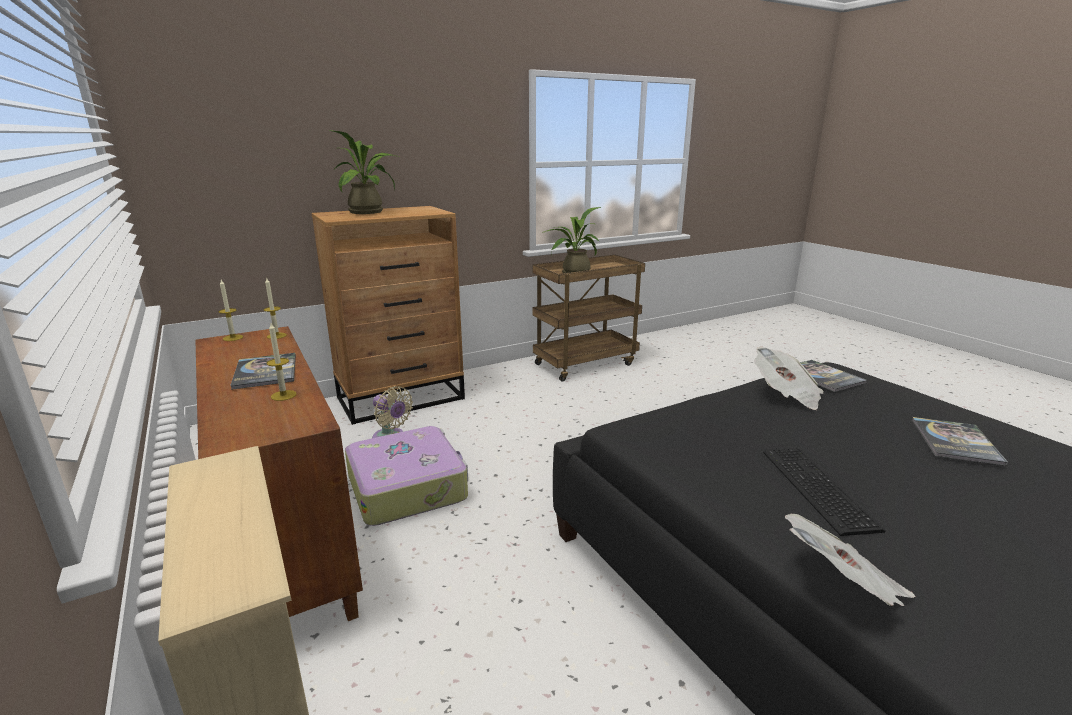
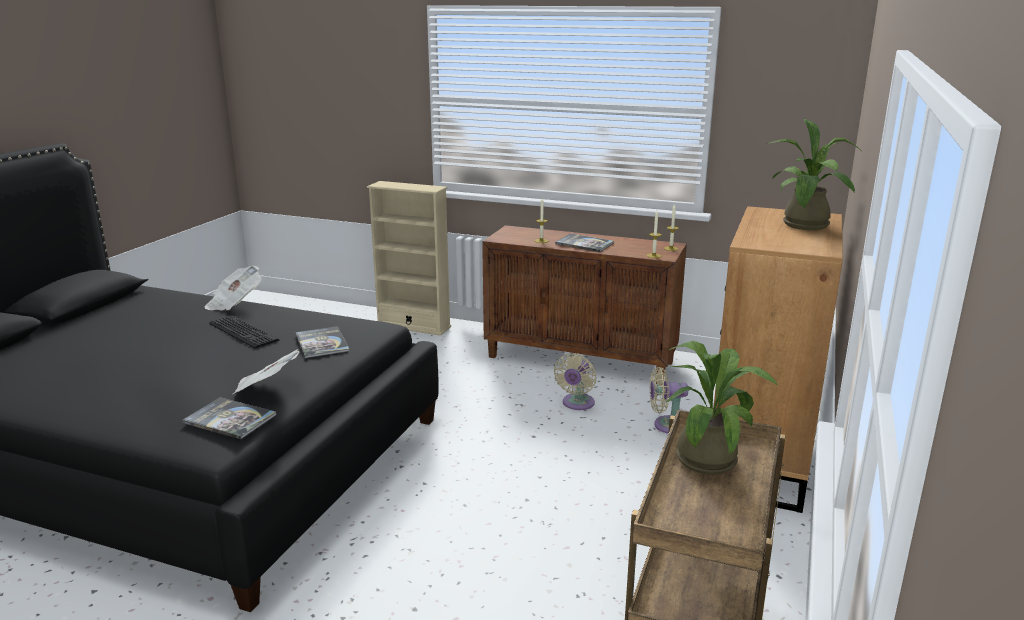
camera: 140 degrees right, 0 degrees up
(408, 487) = (577, 404): suitcase -> beige fan
(955, 442) = (129, 384): book -> book (322, 343)

